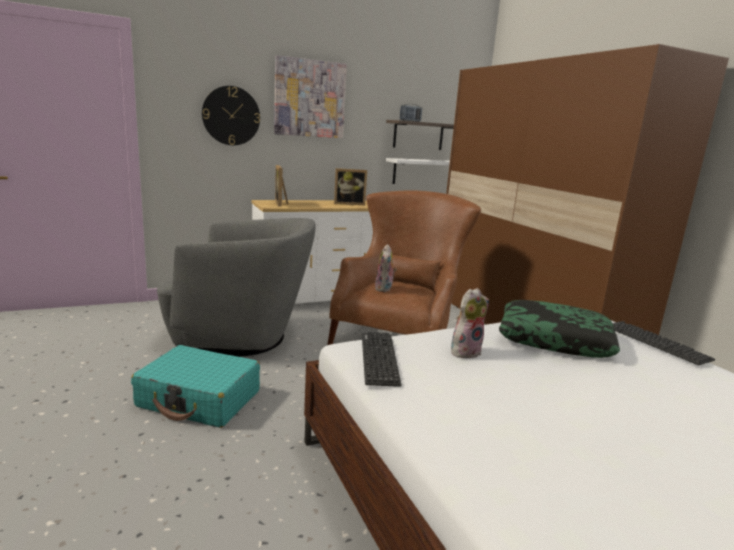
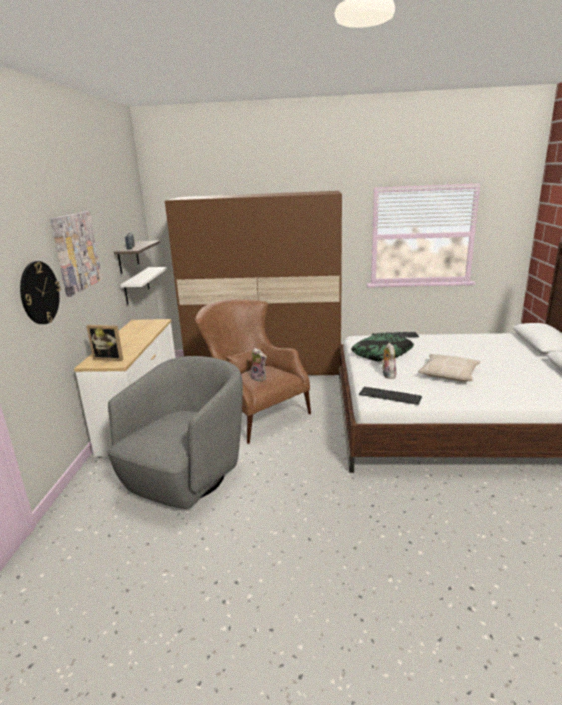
camera: 60 degrees left, 5 degrees up
(199, 399) = (276, 508): turquoise suitcase -> none
(349, 203) = (135, 334): picture frame -> none
(554, 412) = (449, 373): none -> beige pillow

